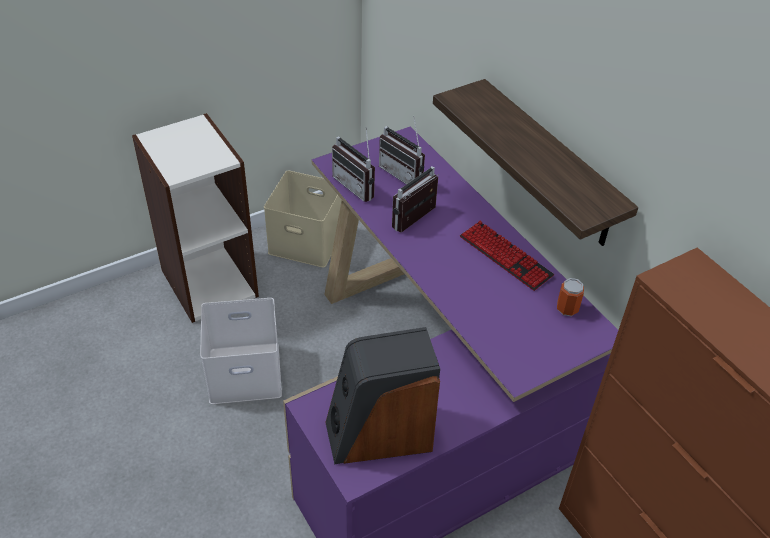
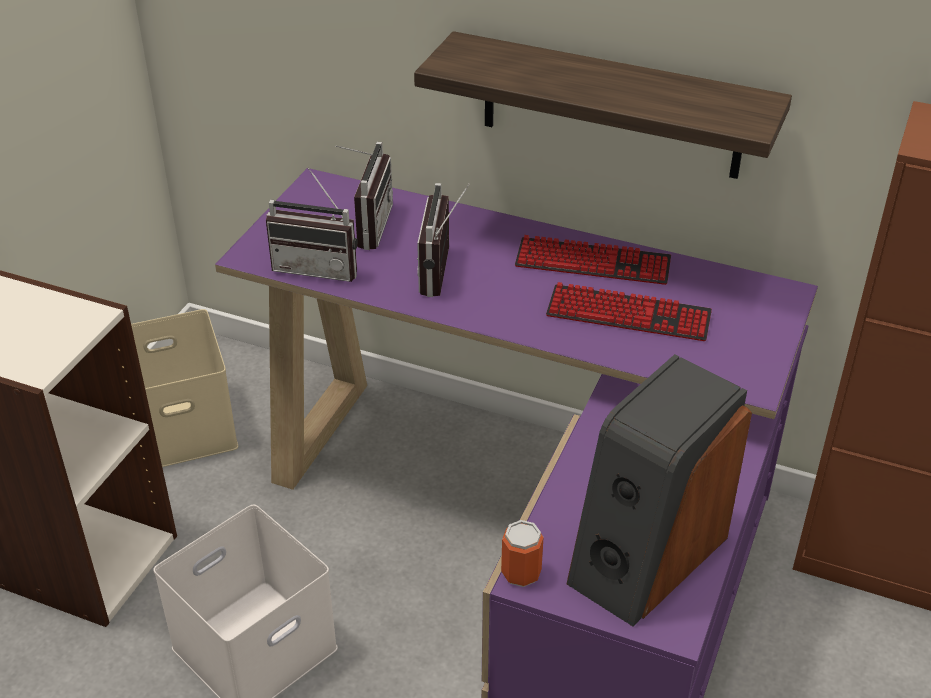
camera: 35 degrees left, 5 degrees down
(405, 174) = (365, 226): radio -> radio turned 90 degrees counterclockwise
(492, 297) = (628, 315): none -> keyboard
(567, 308) = (722, 285): can -> can (521, 573)

